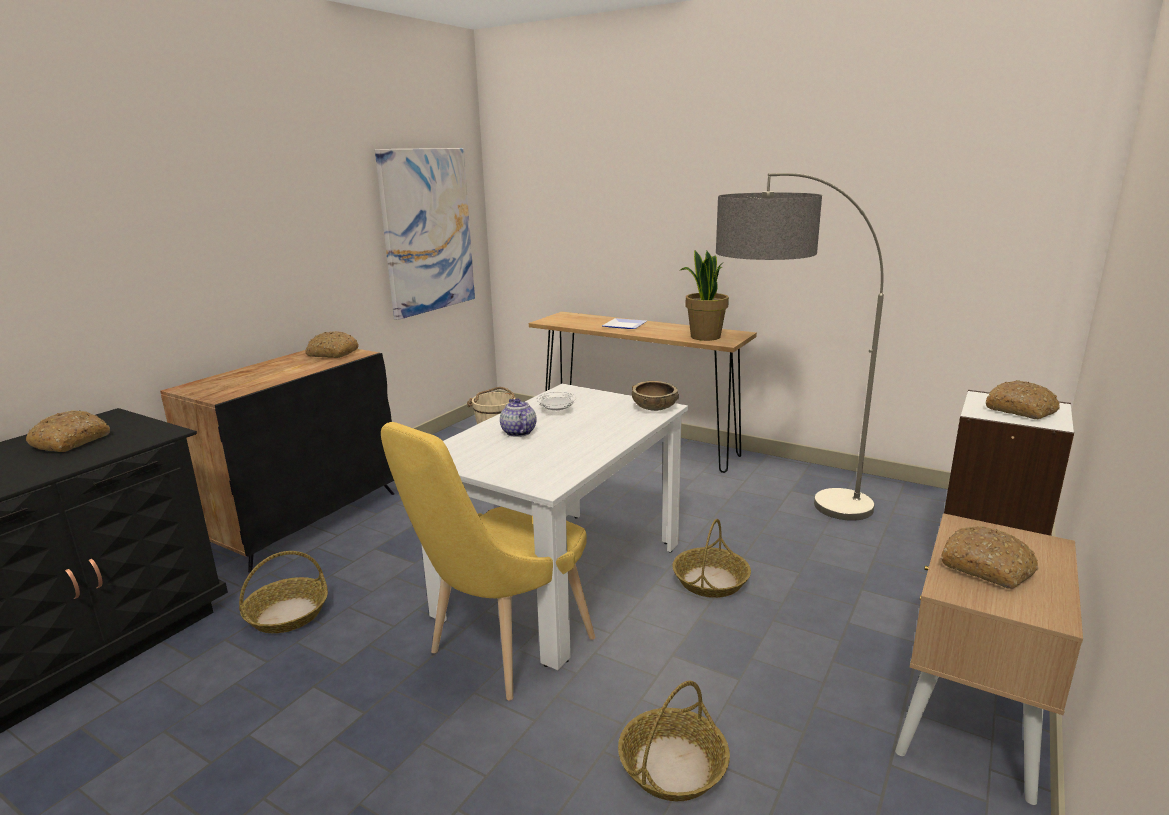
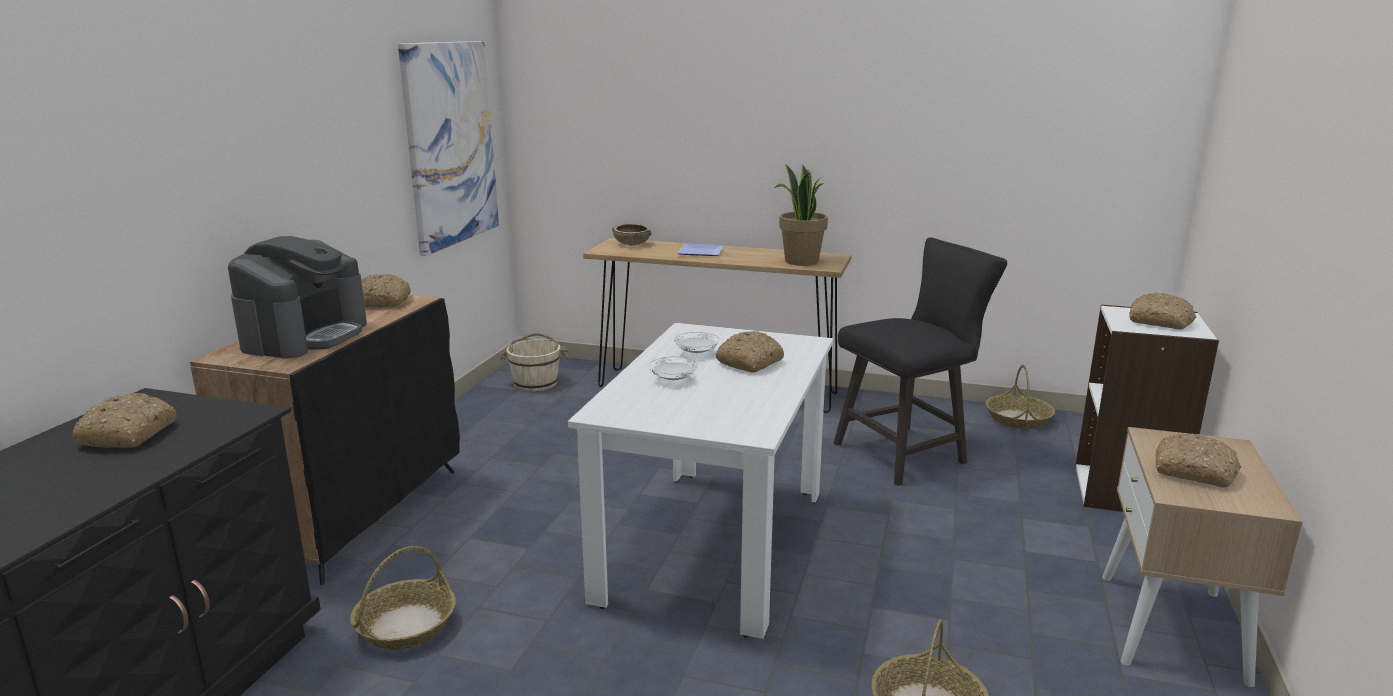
camera: 15 degrees left, 0 degrees up
(255, 376) = (305, 336): none -> coffee machine
(503, 650) = (690, 627): yellow chair -> none
(518, 432) = (673, 380): teapot -> white plate
(596, 421) = (750, 362): none -> bread
(654, 408) = (800, 343): brown bowl -> brown bowl (632, 244)
(710, 581) = (872, 528): basket -> basket (1018, 419)
(780, 515) = (908, 452): floor lamp -> black stool

